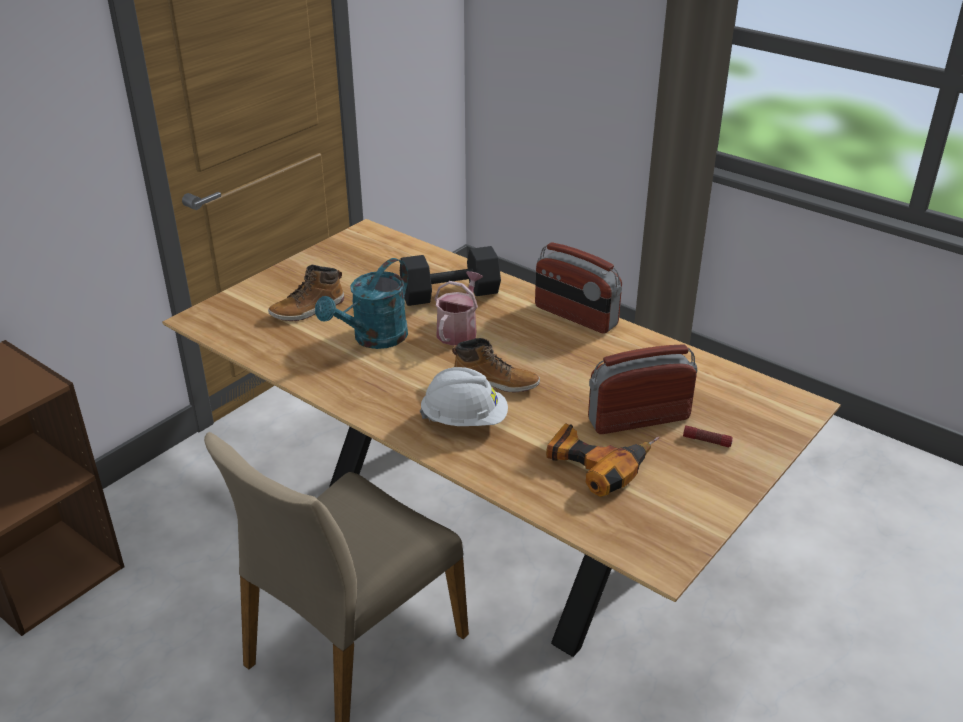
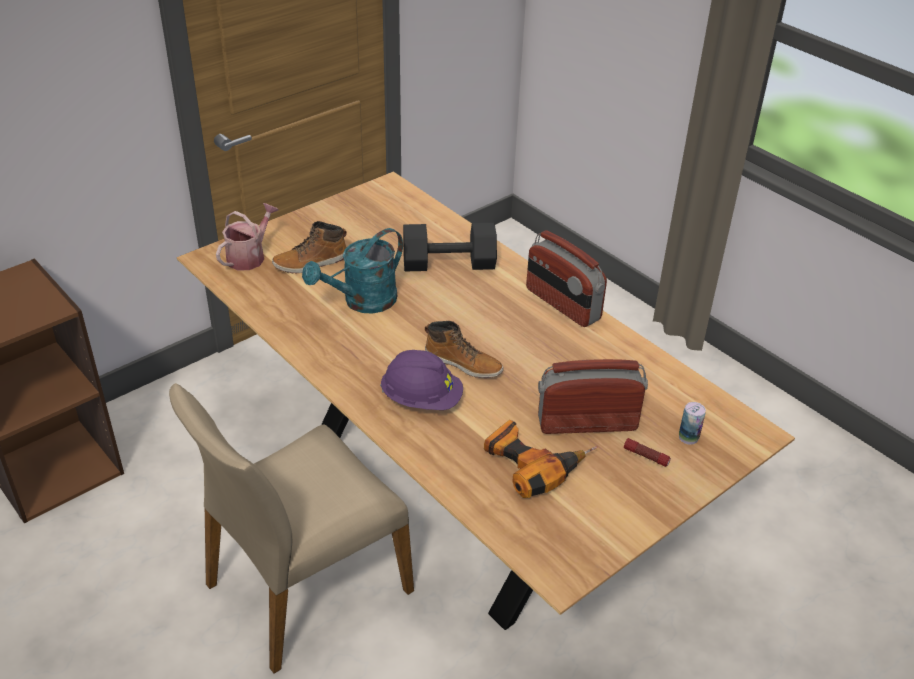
camera: 10 degrees right, 5 degrees up
(459, 330) = (445, 304): watering can -> watering can (249, 256)
(464, 420) = (421, 399): white hard hat -> purple hard hat
(741, 418) = (688, 437): none -> can

